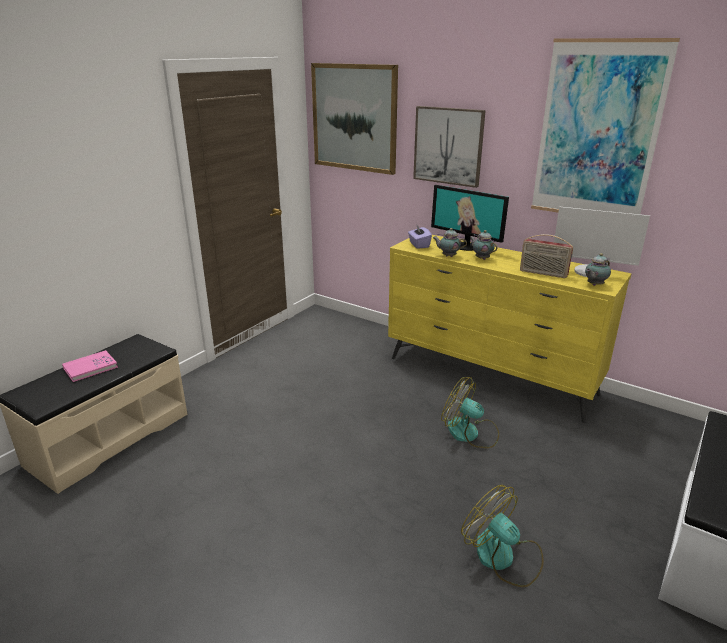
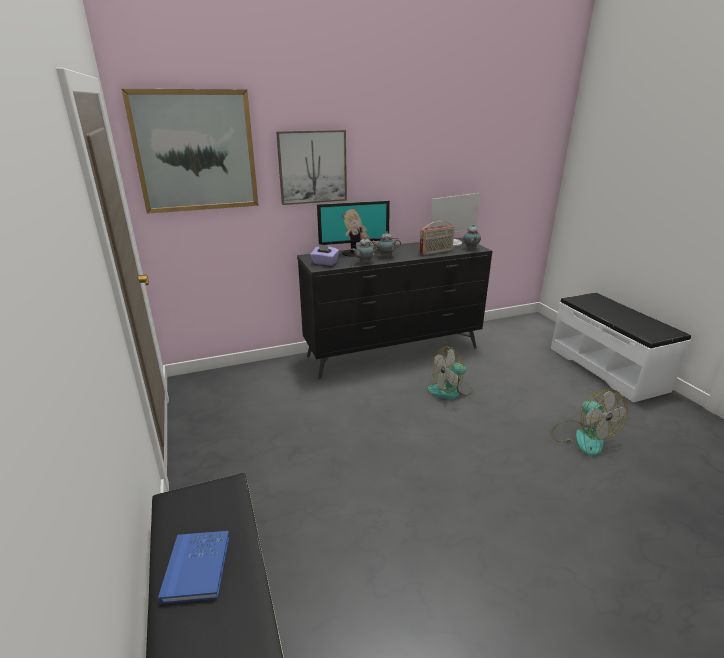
camera: 55 degrees left, 0 degrees up
(90, 368) = (197, 568): pink book -> blue book
(490, 376) = (394, 352): yellow dresser -> black dresser
(503, 557) = (582, 437): fan -> fan turned 105 degrees counterclockwise
(597, 132) = (431, 139): picture -> none

